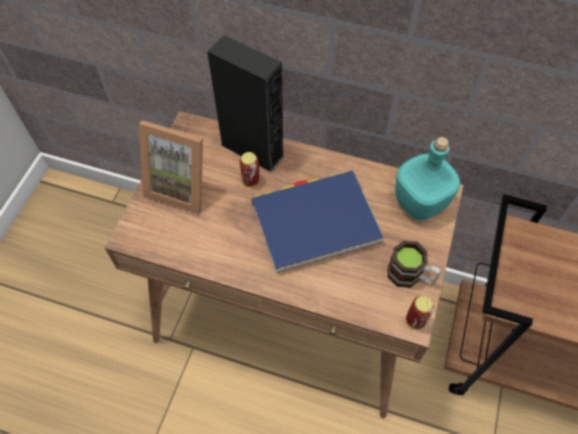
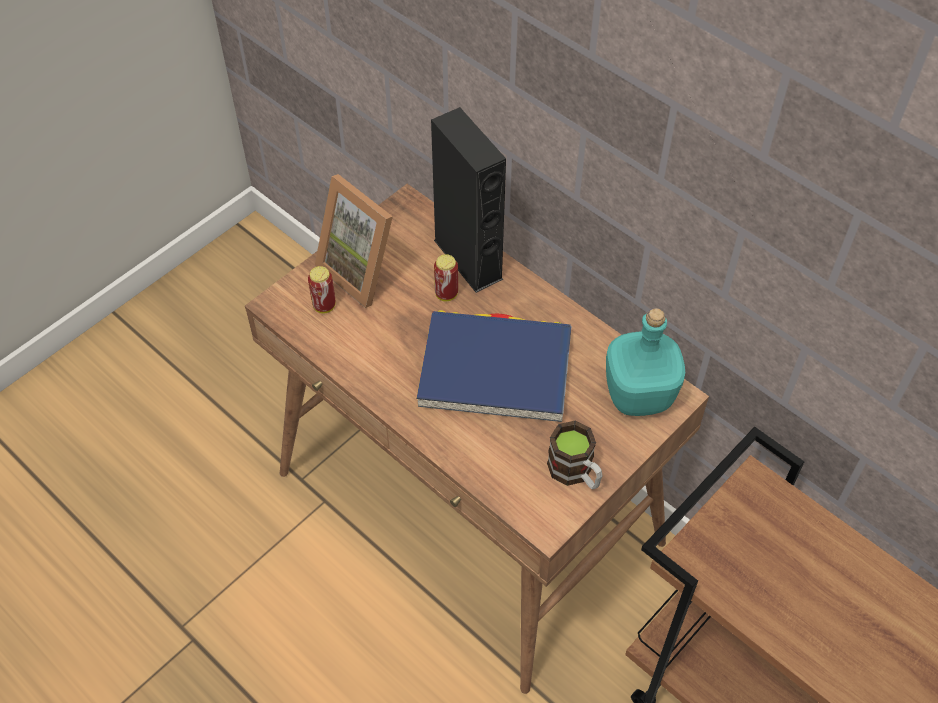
camera: 25 degrees right, 5 degrees down
(415, 320) = (551, 523): can -> can (324, 306)

